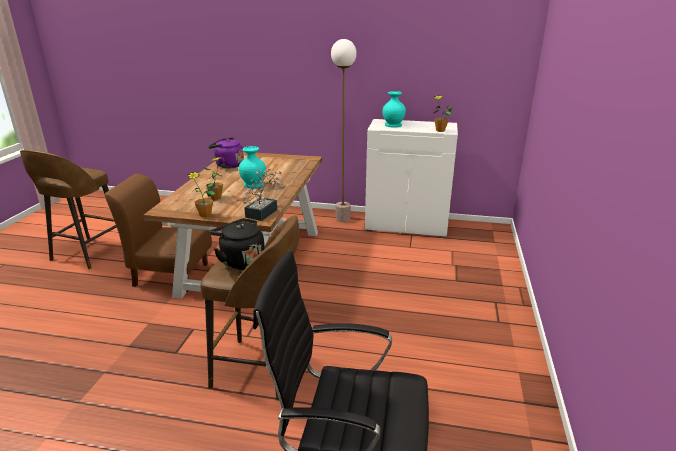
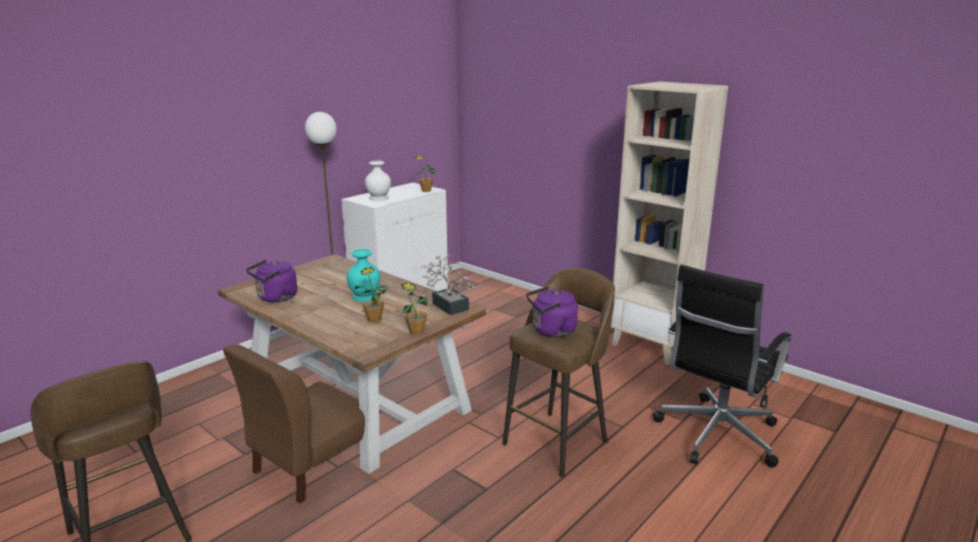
camera: 60 degrees left, 5 degrees down
(240, 261) = (551, 331): black kettle -> purple kettle
(392, 125) = (378, 198): turquoise vase -> white vase
(509, 383) = (652, 345): none -> beige bookcase

